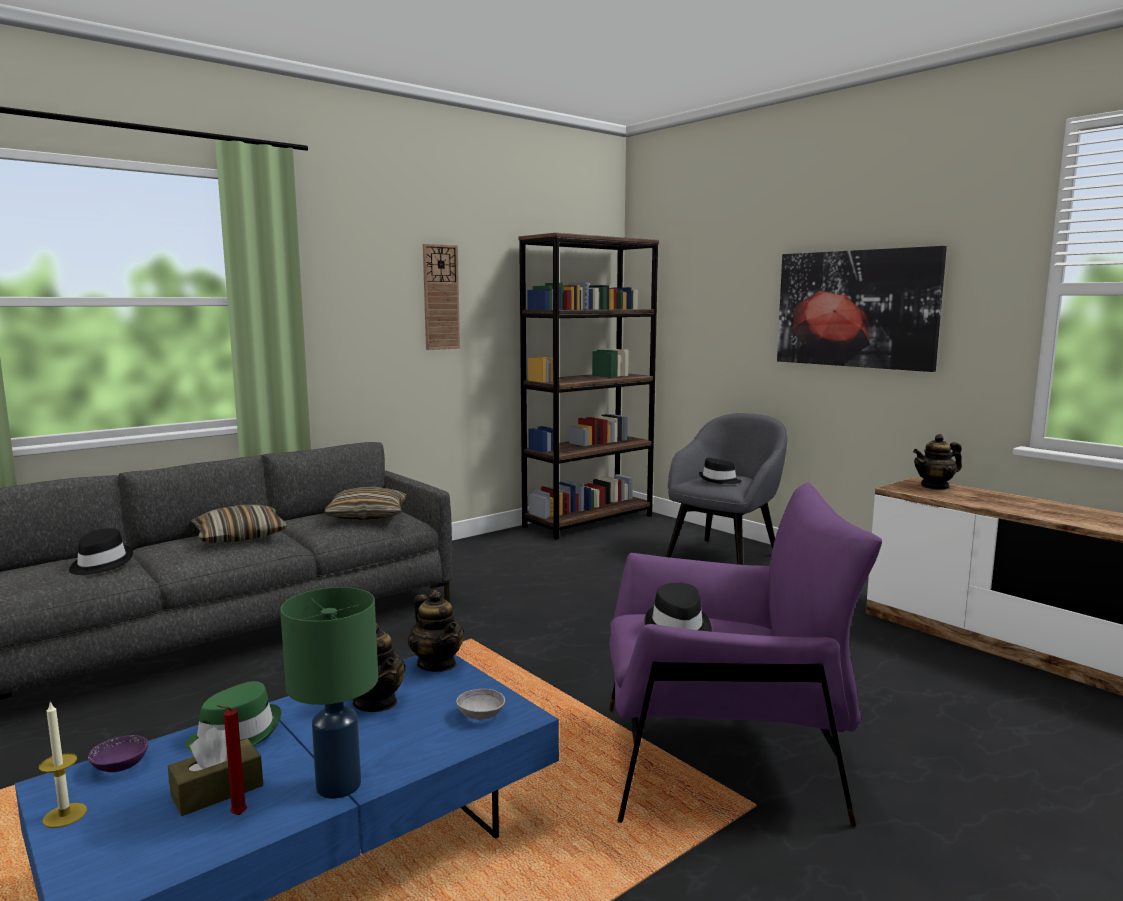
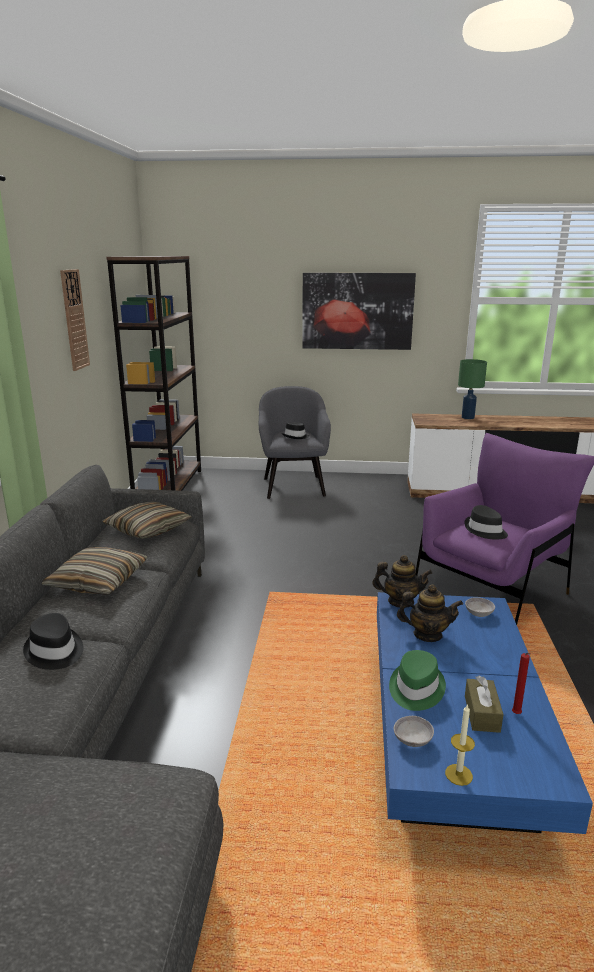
camera: 45 degrees left, 10 degrees up
(120, 766) = (412, 740): purple bowl -> grey bowl
(340, 785) = (514, 675): green table lamp -> green table lamp (468, 417)
(935, 486) = (433, 417): teapot -> none

